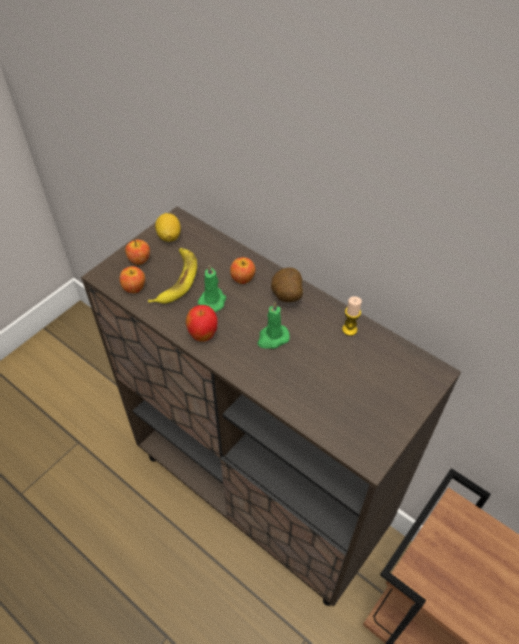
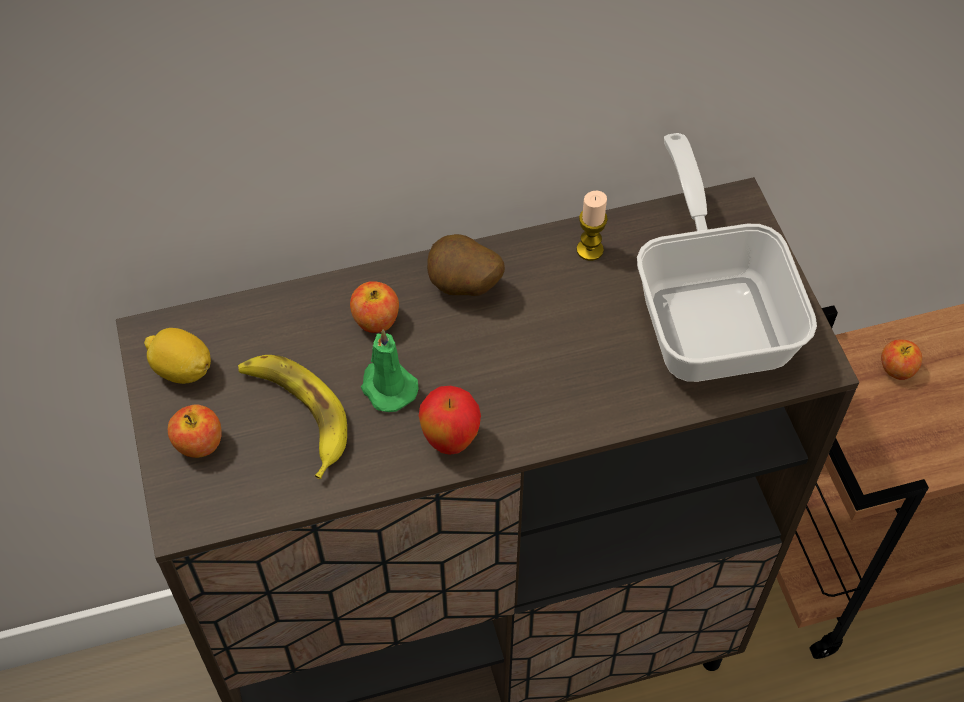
camera: 55 degrees left, 5 degrees up
(134, 287) = (259, 485): apple -> apple (896, 369)
(272, 338) = (529, 352): green candle -> none
(359, 396) = (710, 312): none -> frying pan

